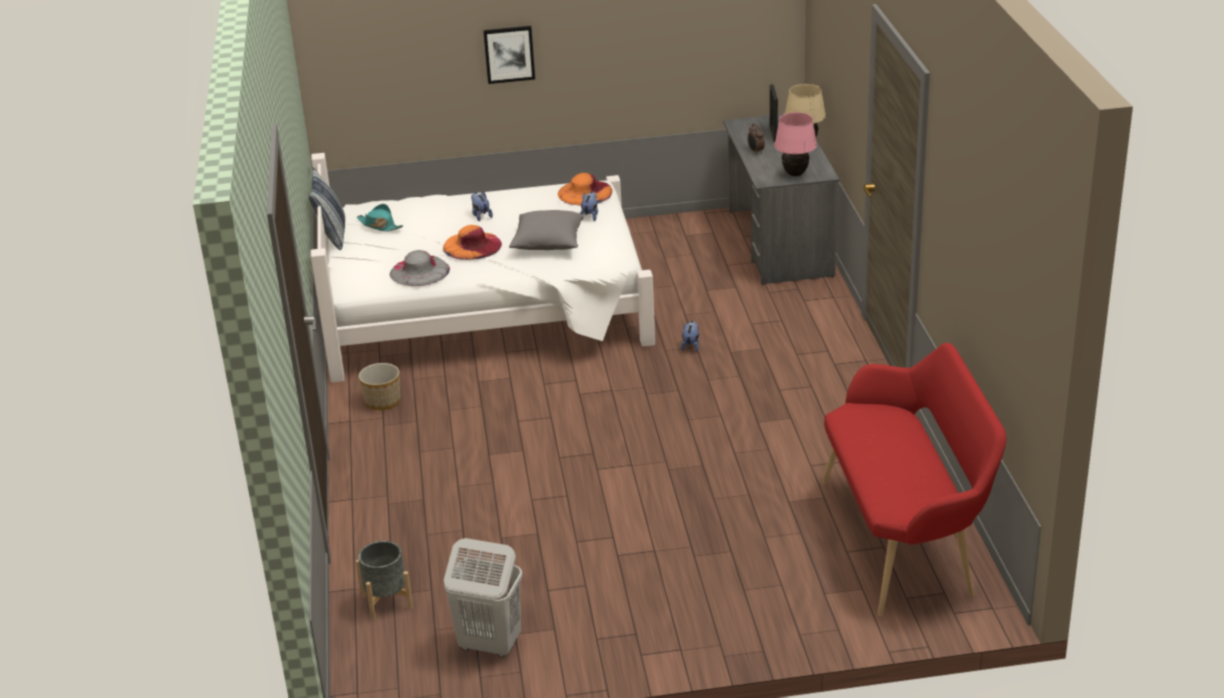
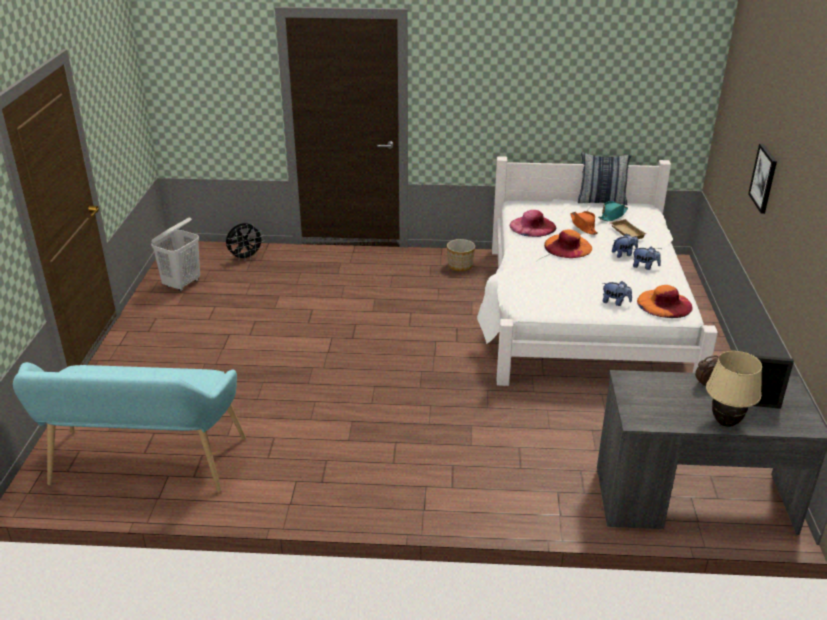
camera: 100 degrees right, 0 degrees up
(387, 602) = (245, 258): grey planter -> black fan
(414, 240) = (583, 226): none -> orange hat
(419, 271) = (532, 226): grey hat -> pink hat
(425, 216) = (625, 232): none -> beige tray
(548, 244) = (564, 278): grey pillow -> none
(691, 346) = (489, 404): plush toy -> plush toy (644, 267)
(795, 174) = (639, 400): pink table lamp -> none
(905, 539) = (143, 467): red bench -> turquoise bench

